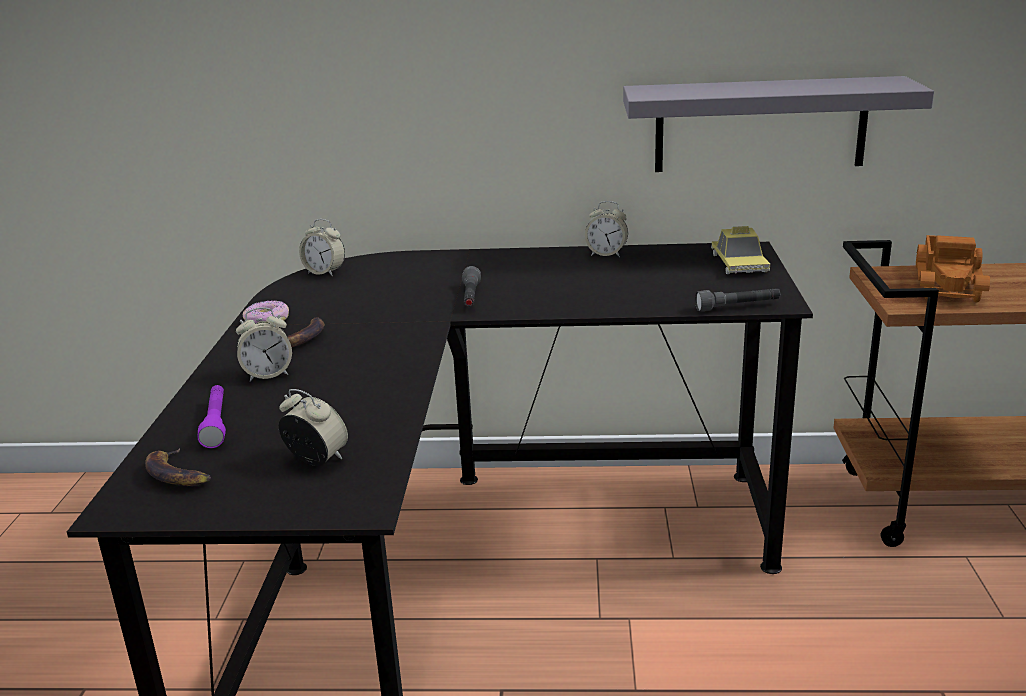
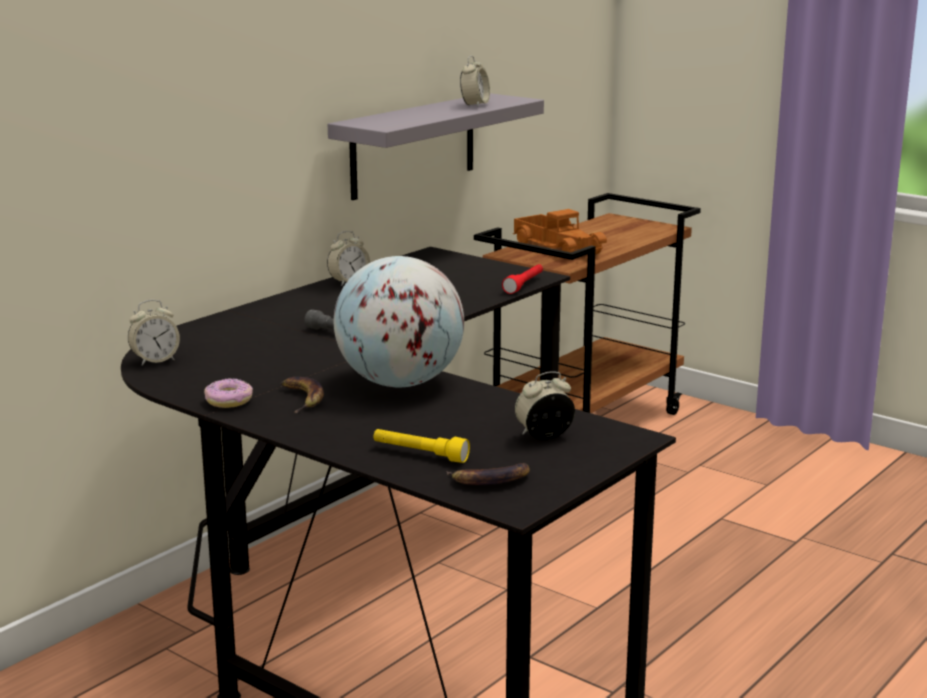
camera: 55 degrees left, 5 degrees down
(216, 424) = (420, 454): purple flashlight -> yellow flashlight
(268, 374) = (355, 422): alarm clock -> alarm clock (475, 105)
(382, 357) = (399, 383): none -> globe
(738, 307) = (524, 285): grey flashlight -> red flashlight
(739, 263) = (453, 263): toy car -> none

